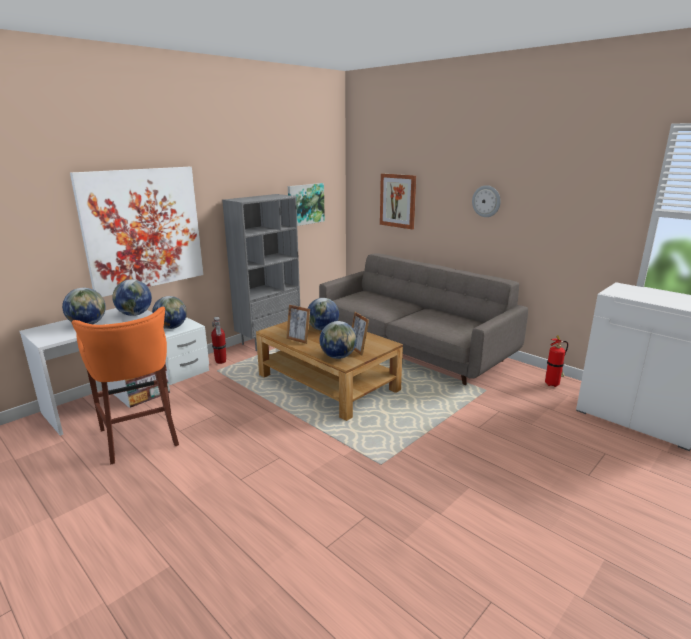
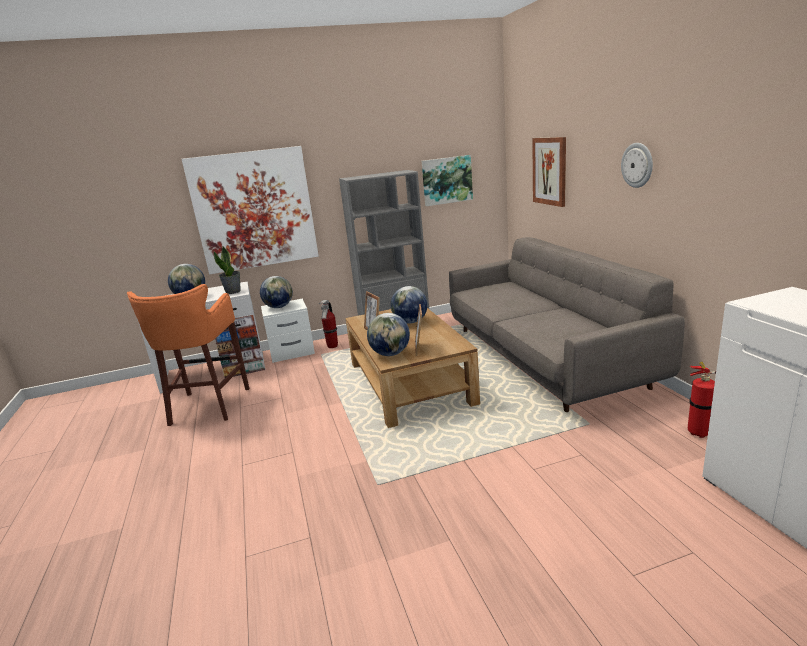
camera: 30 degrees right, 0 degrees up
(135, 314) = (233, 291): globe -> potted plant

